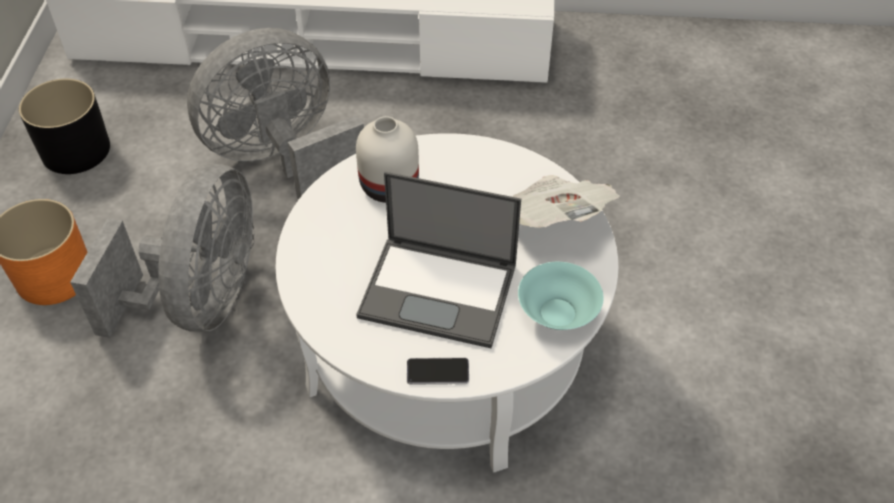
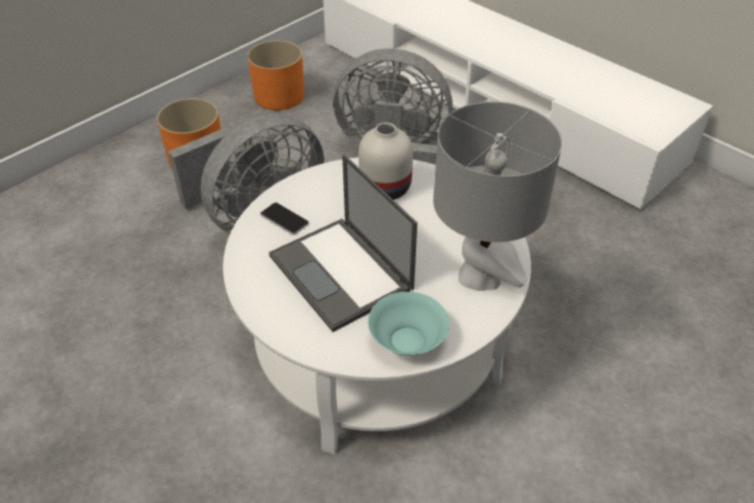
camera: 40 degrees right, 5 degrees down
(75, 150) = (278, 96): black planter -> orange planter
(437, 372) = (280, 323): phone -> phone (284, 219)
(555, 220) = (479, 276): newspaper -> grey table lamp

